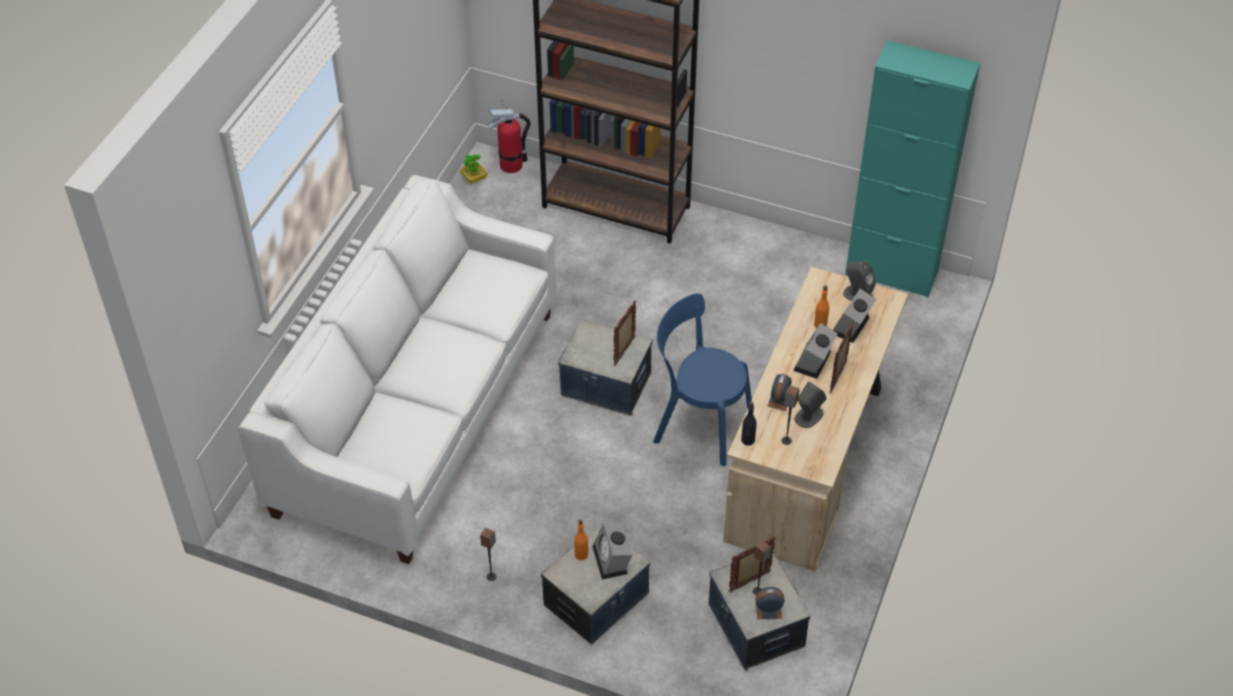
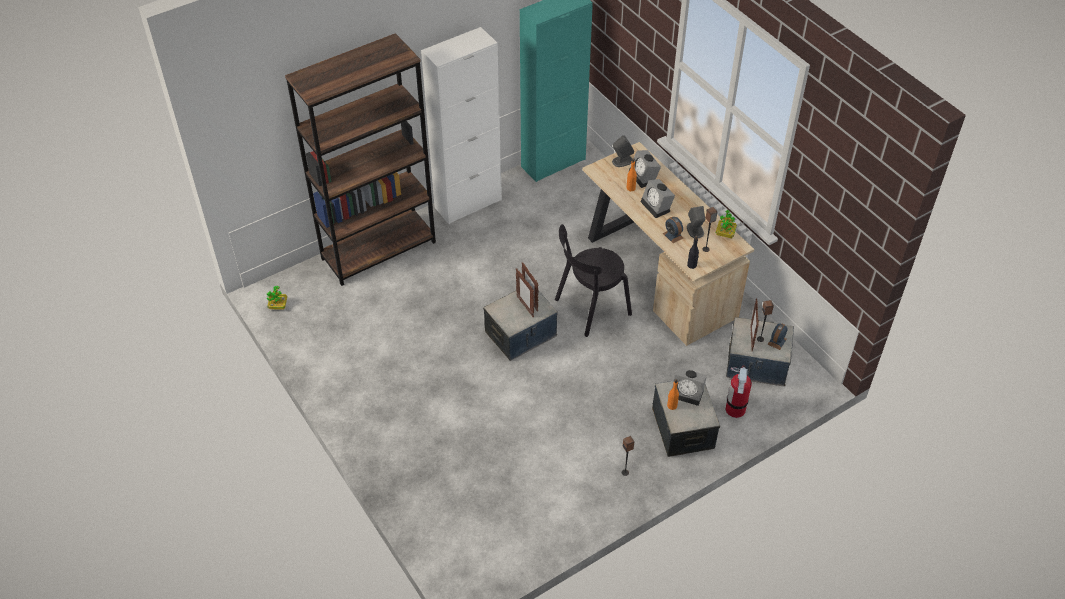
camera: 55 degrees left, 0 degrees up
(418, 411) = (456, 442): white sofa -> none
(511, 165) = (286, 281): fire extinguisher -> fire extinguisher (735, 409)
(698, 423) = (590, 308): blue chair -> black chair
(752, 237) = (468, 204): none -> white cabinet
(830, 447) = (725, 234): none -> potted plant
(838, 377) = (677, 202): picture frame -> picture frame (525, 306)

